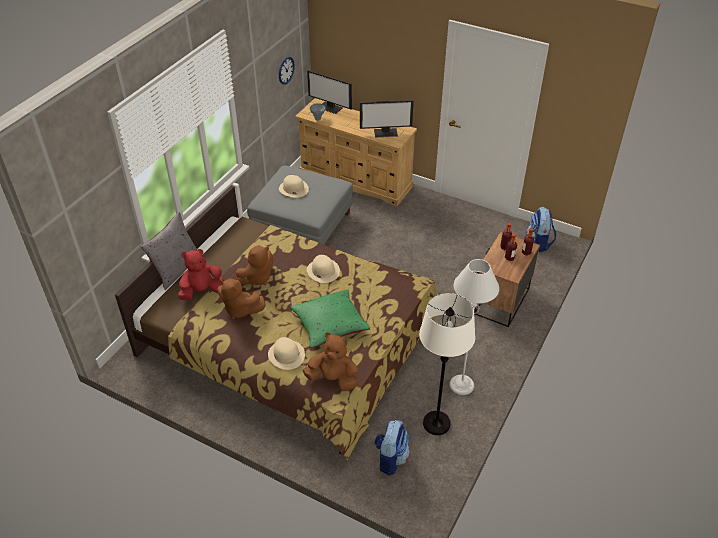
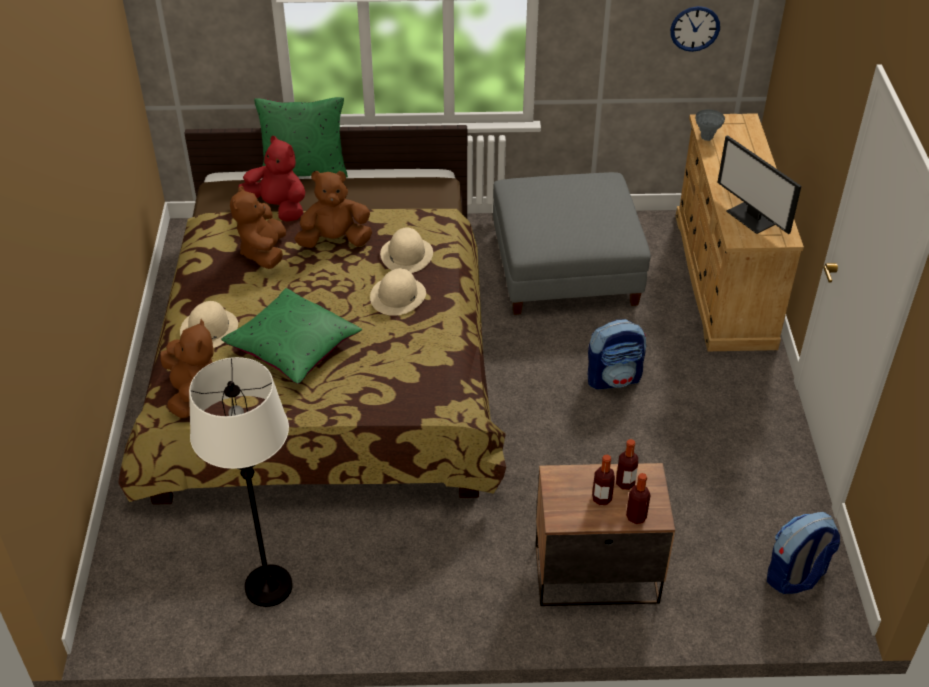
camera: 60 degrees right, 0 degrees up
(176, 269) = (304, 170): grey pillow -> green pillow
(257, 278) = (335, 241): brown plush toy -> brown plush toy turned 150 degrees clockwise
(293, 189) = (567, 201): beige hat -> beige hat (406, 254)
(330, 107) = (750, 138): monitor -> none
(390, 458) = (173, 557): backpack -> backpack (614, 378)
(461, 385) = (366, 589): grey floor lamp -> none

